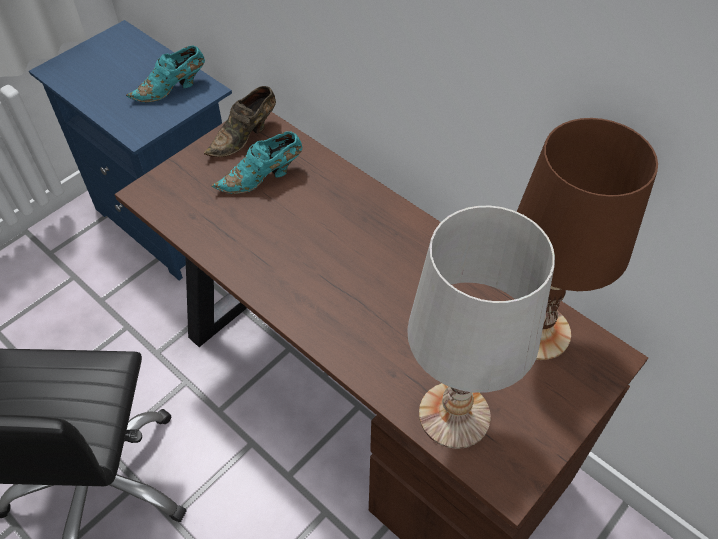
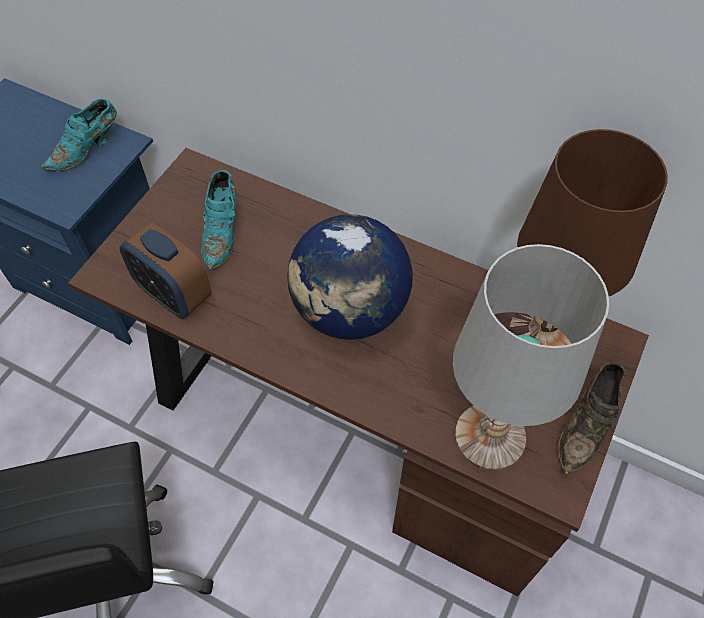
camera: 15 degrees left, 5 degrees up
(201, 223) = (174, 295): none -> alarm clock
(245, 137) = (188, 190): brown shoe -> brown shoe (586, 426)
(263, 178) = (222, 232): turquoise shoe -> turquoise shoe turned 45 degrees counterclockwise
(356, 270) = (350, 311): none -> globe

